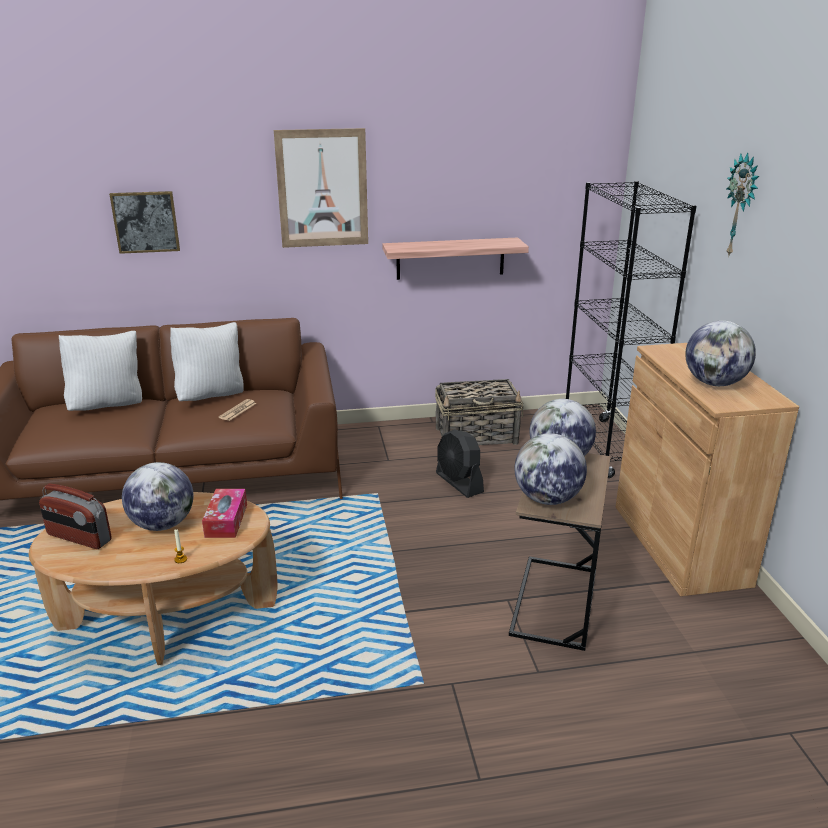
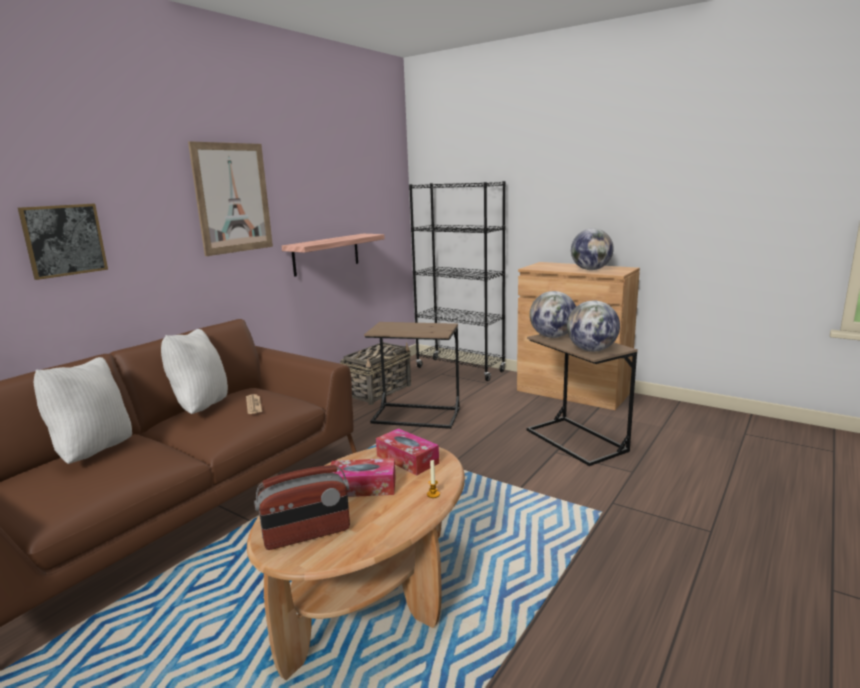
camera: 45 degrees left, 10 degrees down
(162, 524) = (363, 487): globe -> tissue box
(459, 483) = (416, 416): black fan -> brown side table
(742, 206) = (548, 170): wall clock -> none

